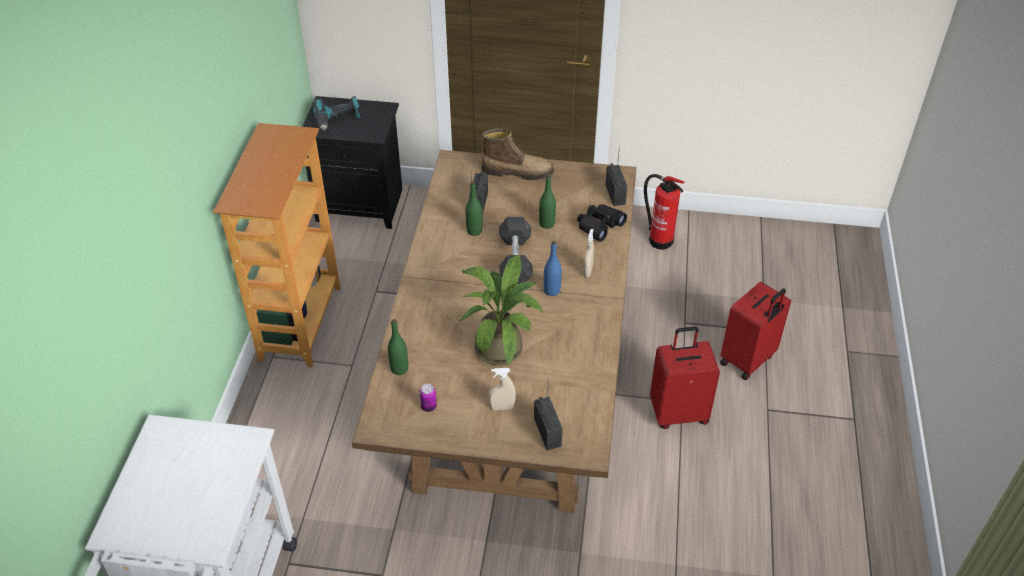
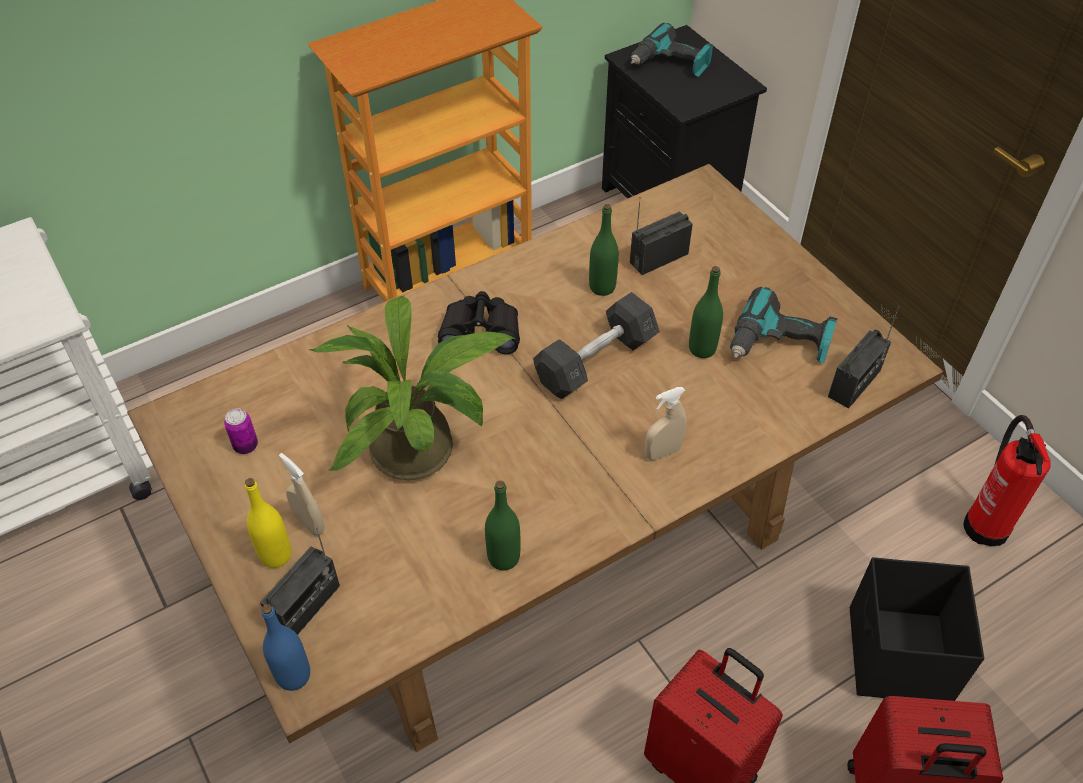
camera: 50 degrees right, 5 degrees up
(399, 369) = (286, 375): green bottle -> green bottle (503, 557)
(508, 428) = (276, 555): none -> yellow bottle
(517, 172) = (763, 256): boot -> none
(552, 290) = (580, 437): blue bottle -> blue bottle (293, 675)
(571, 200) = (780, 344): none -> power drill
(599, 226) = (768, 407): black binoculars -> black binoculars (481, 332)
(690, 313) = (897, 657): none -> black storage box

